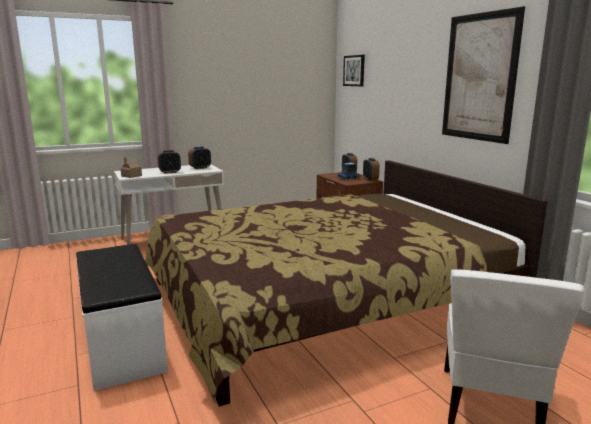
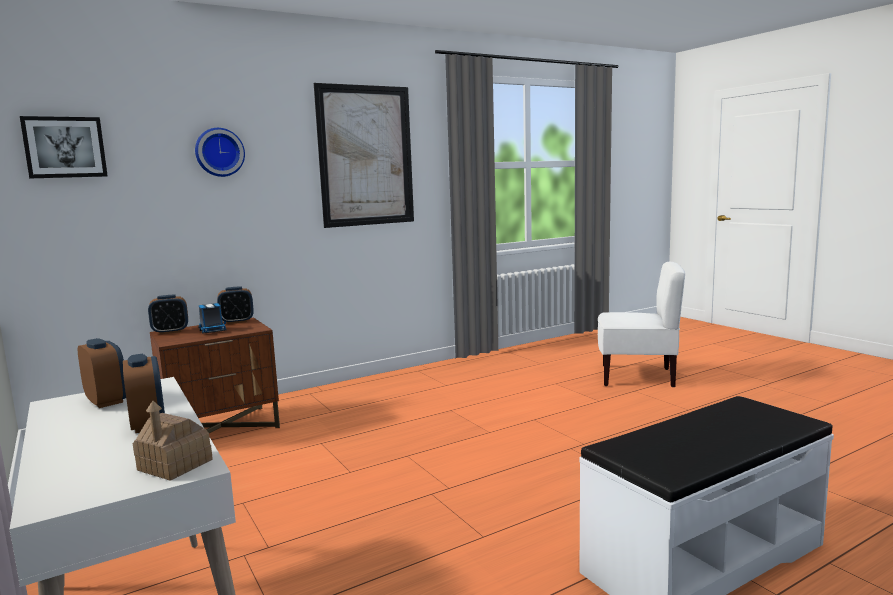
camera: 95 degrees left, 5 degrees down
(322, 297) = (484, 433): bed -> none
(400, 73) = (219, 152): none -> wall clock

